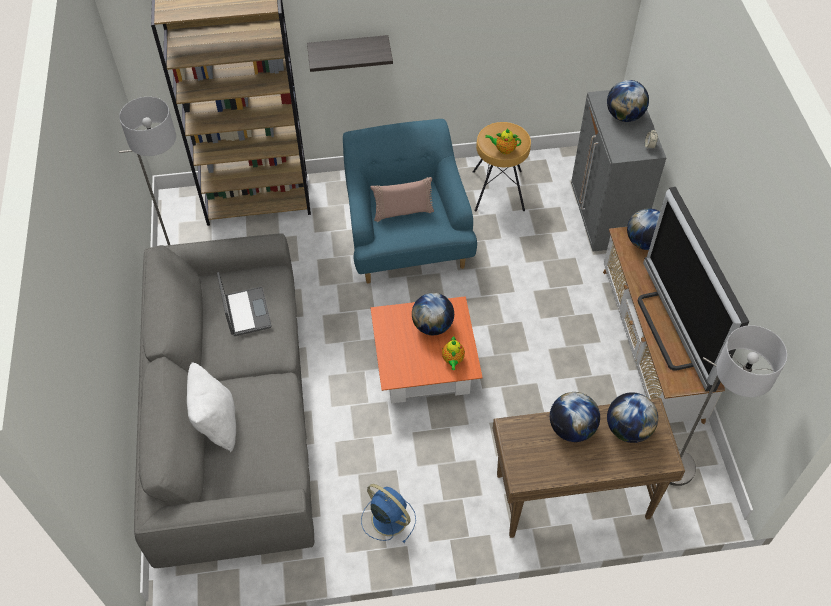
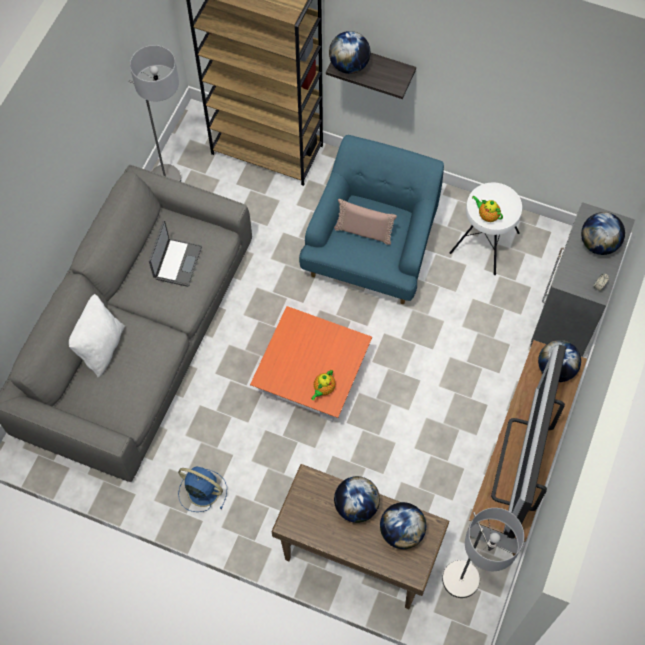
camera: 30 degrees right, 10 degrees up
(388, 518) = (202, 490): blue fan -> blue fan turned 45 degrees counterclockwise
(432, 326) = (327, 349): globe -> globe (349, 65)
(499, 190) = (485, 243): brown stool -> white stool

